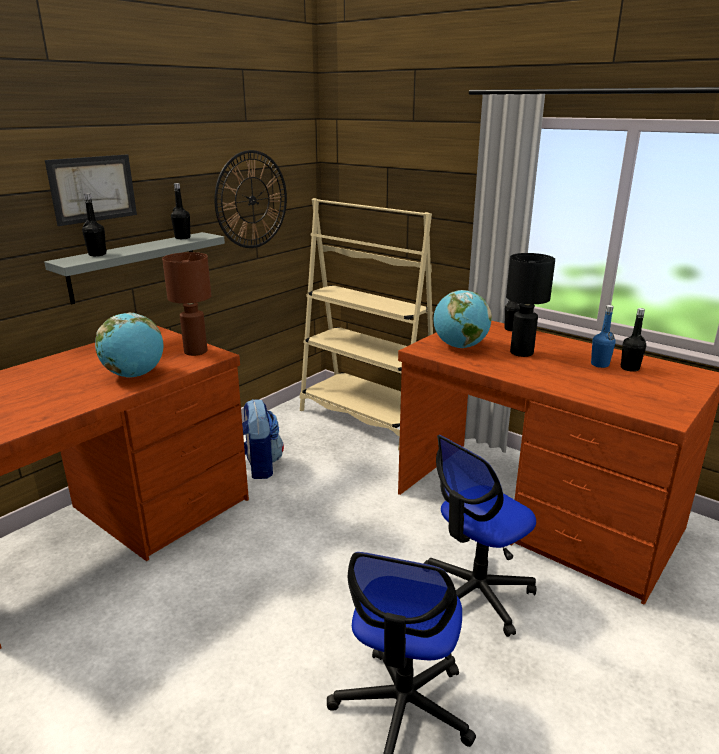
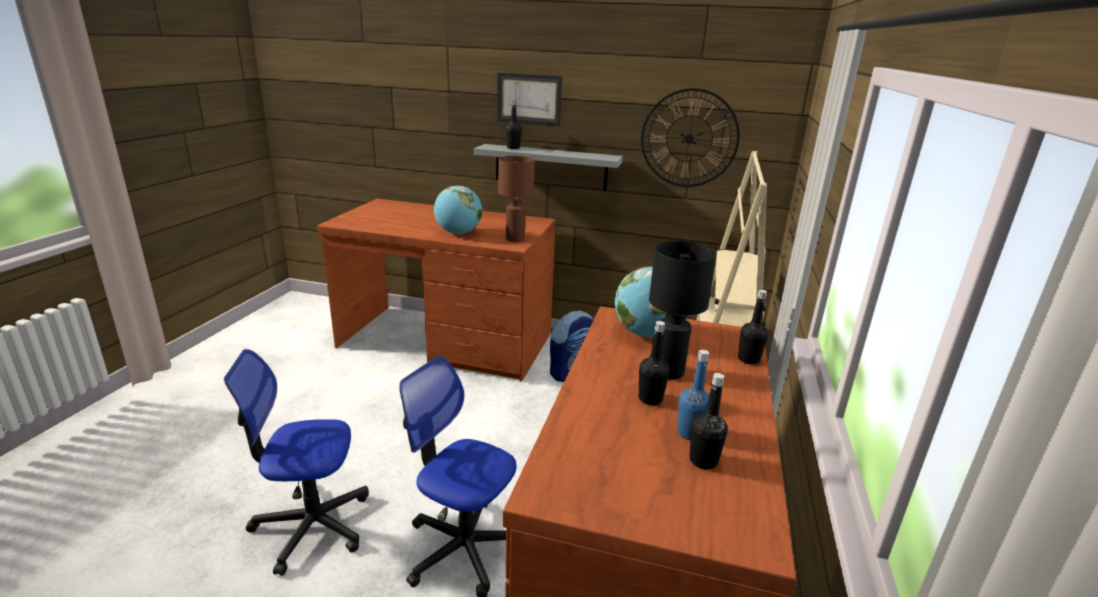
camera: 65 degrees right, 0 degrees up
(182, 238) = (592, 154): black bottle -> black bottle (650, 399)

